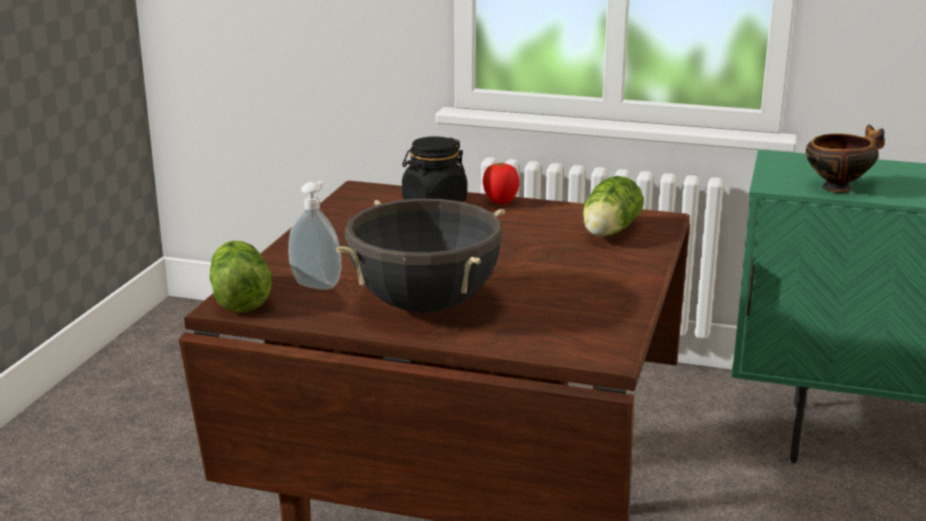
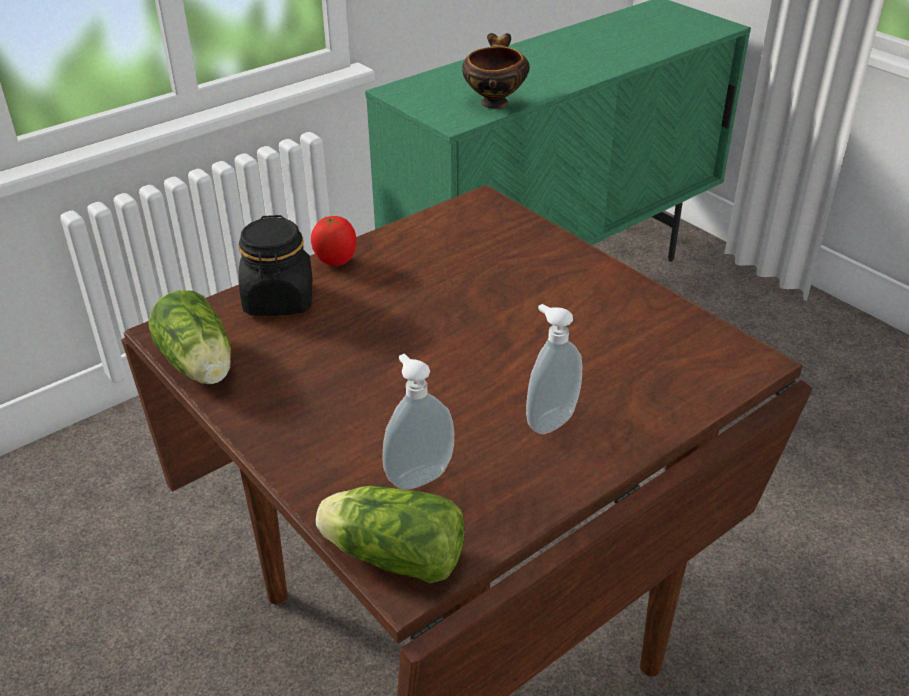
camera: 55 degrees left, 15 degrees up
(424, 305) = (549, 420): black cooking pot -> soap dispenser
(608, 232) = (484, 240): lettuce -> lettuce (199, 366)

